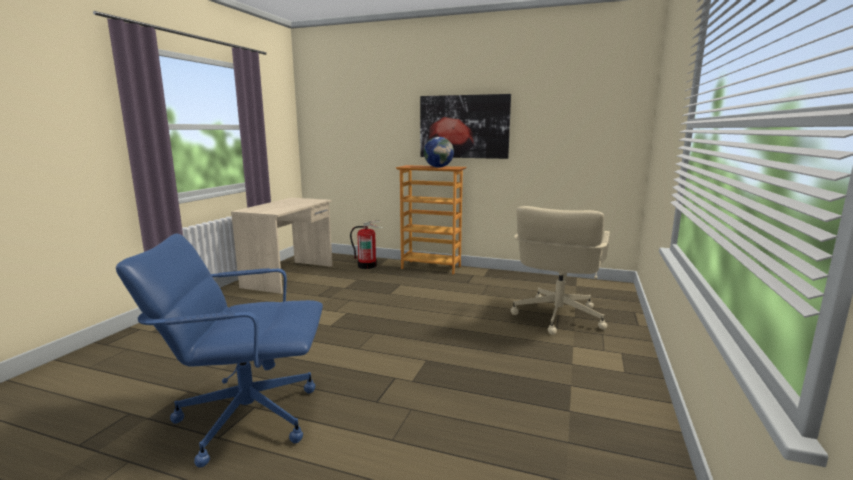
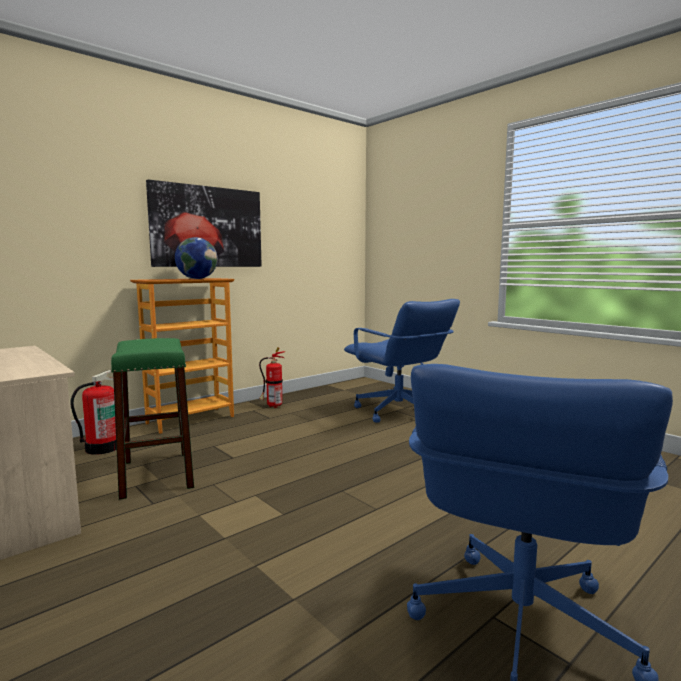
camera: 60 degrees left, 5 degrees down
(349, 285) = (157, 474): none -> green stool
(490, 277) = (272, 406): none -> fire extinguisher
(556, 317) = (399, 412): beige office chair -> blue office chair

